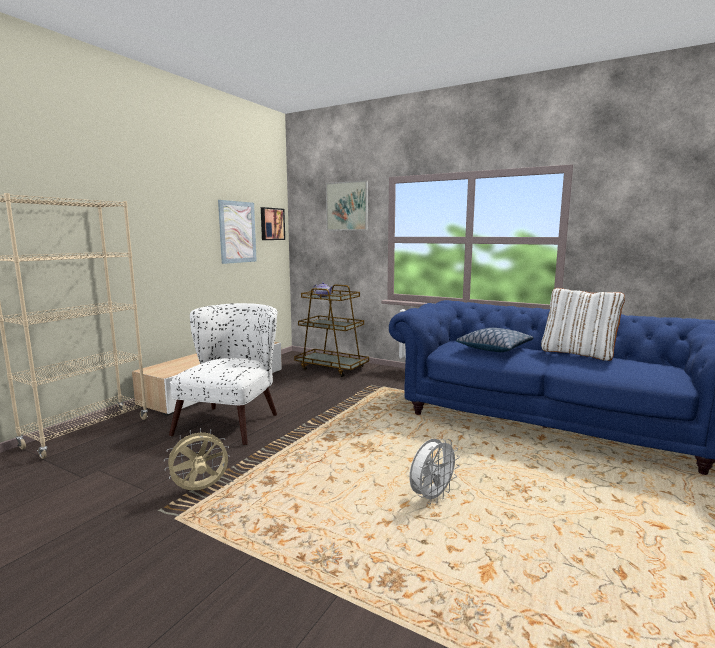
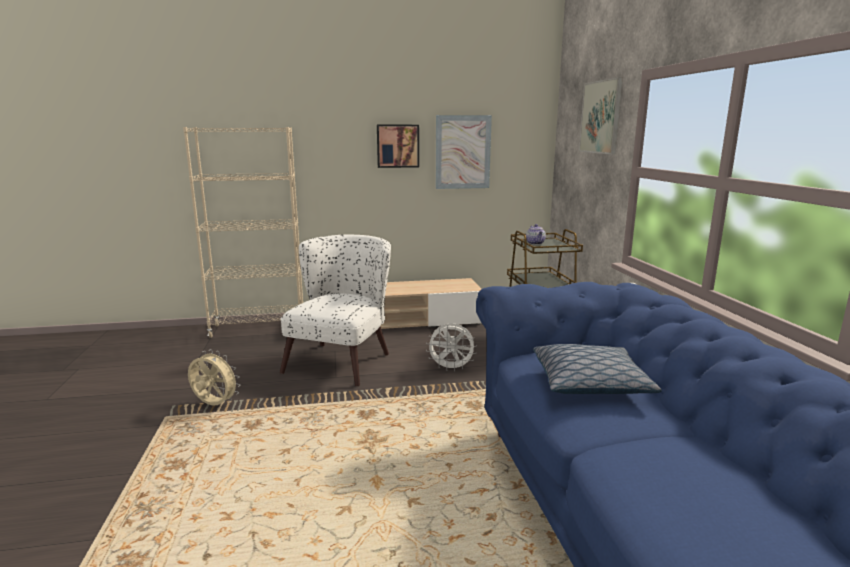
camera: 50 degrees right, 5 degrees up
(233, 420) = (343, 359): white armchair -> white armchair turned 45 degrees counterclockwise
(271, 224) = (522, 141): picture -> picture (397, 146)
(431, 497) = (303, 527): white fan -> white fan (451, 368)
(578, 354) = (710, 455): white pillow -> none

